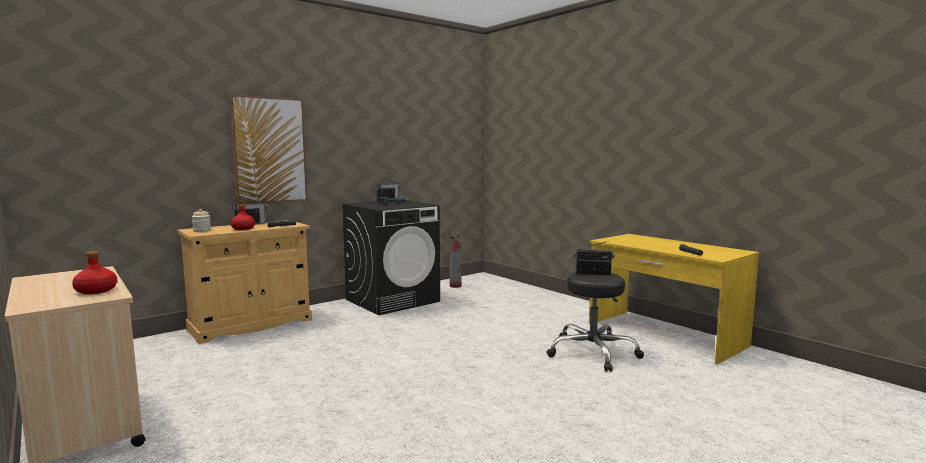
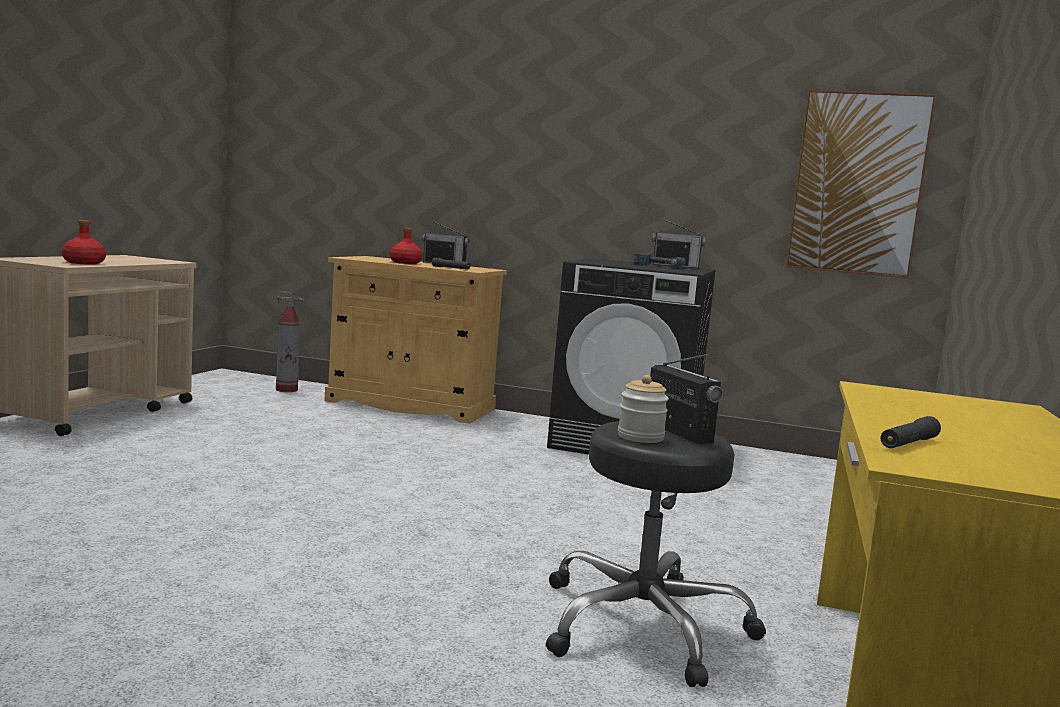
camera: 55 degrees right, 0 degrees up
(202, 230) = (368, 258): jar -> jar (640, 437)
(269, 150) = (493, 159): picture -> picture (858, 184)
(455, 286) = (784, 466): fire extinguisher -> fire extinguisher (287, 390)

